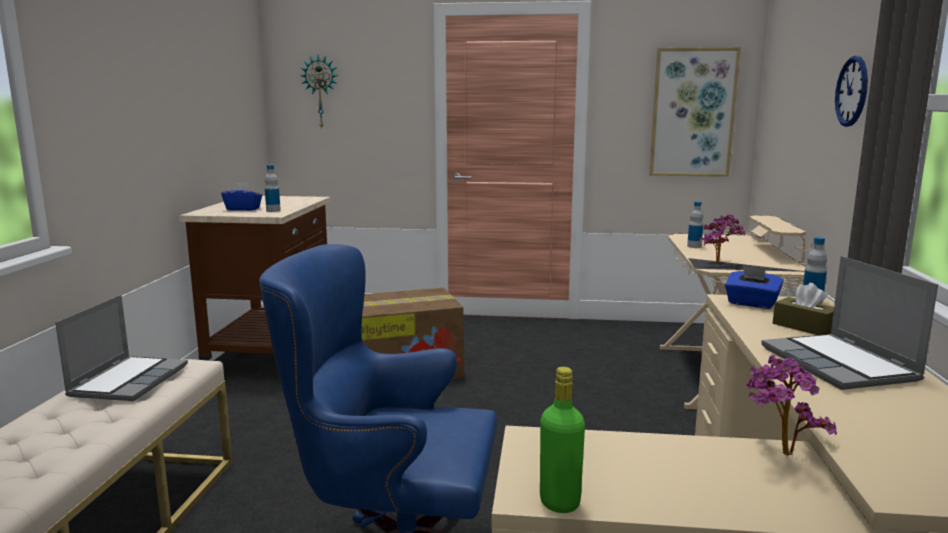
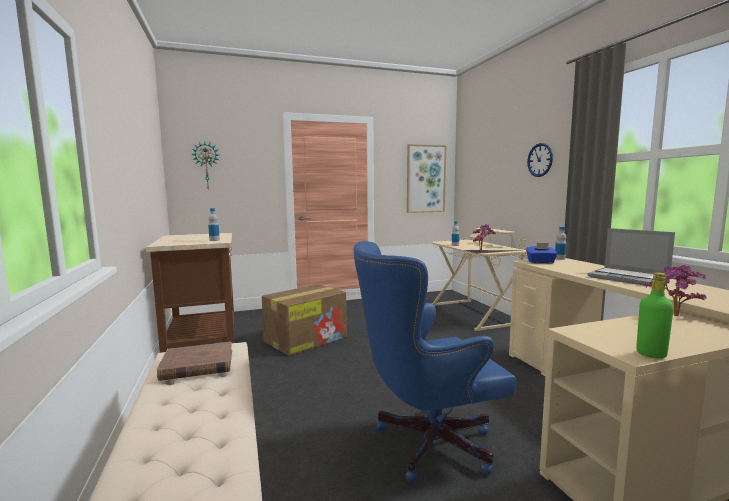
camera: 25 degrees left, 5 degrees down
(129, 380) = (197, 365): laptop -> brown book
(243, 209) = (188, 241): blue tissue box -> none
(804, 327) = (582, 267): brown tissue box -> none

